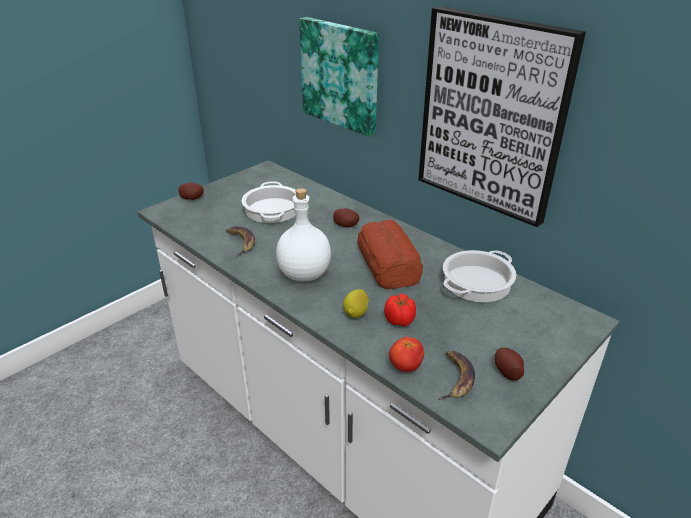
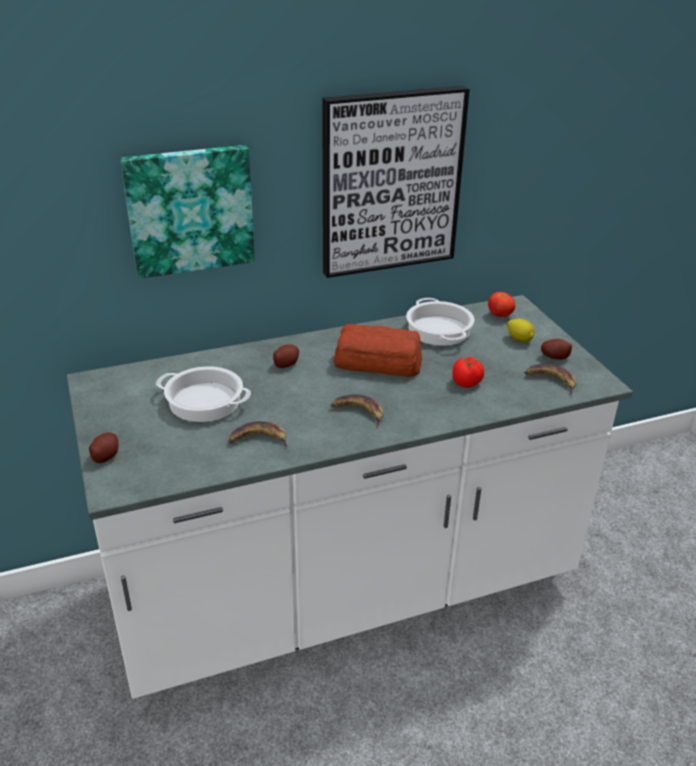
camera: 65 degrees left, 0 degrees up
(305, 274) = (358, 412): white bottle -> banana
(356, 313) = (442, 401): lemon -> lemon (519, 339)
(405, 366) = (527, 398): tomato -> tomato (500, 315)

